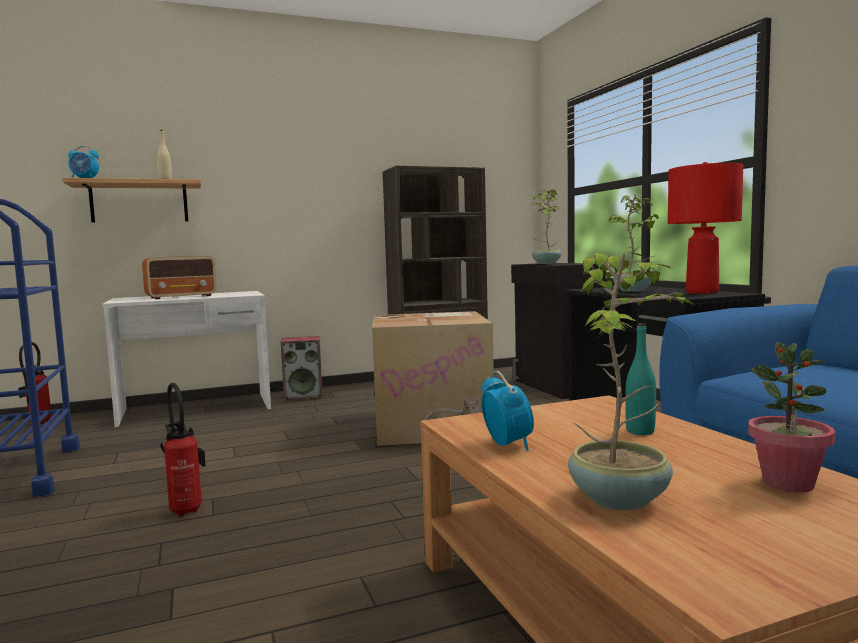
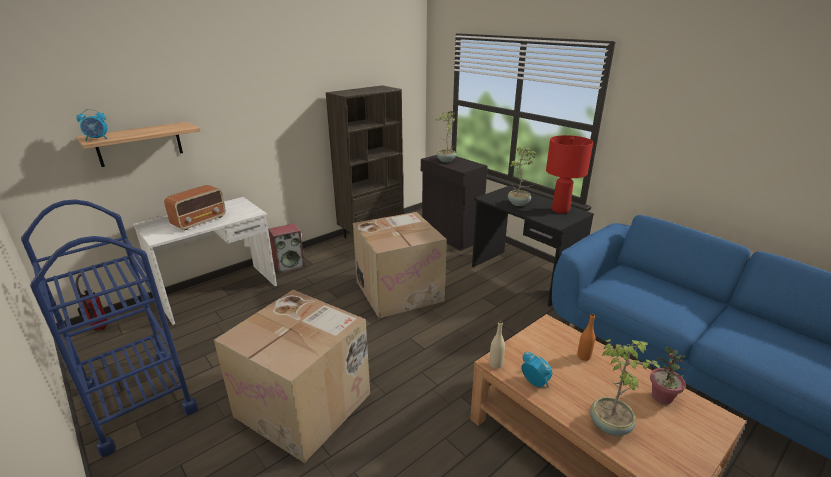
camera: 20 degrees left, 20 degrees up
(165, 180) = (167, 129): beige bottle -> beige bottle (495, 364)
(186, 509) = (306, 404): fire extinguisher -> cardboard box
(640, 431) = (583, 356): turquoise bottle -> orange bottle

